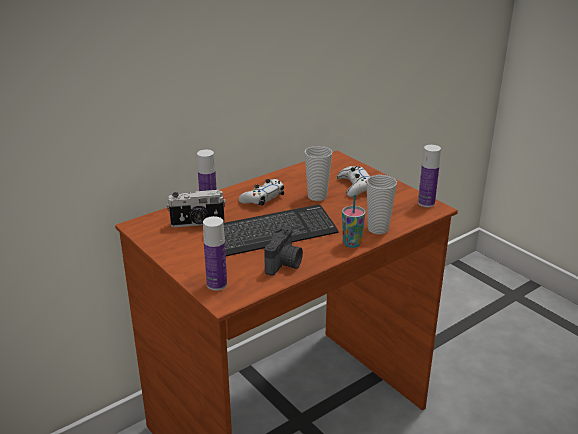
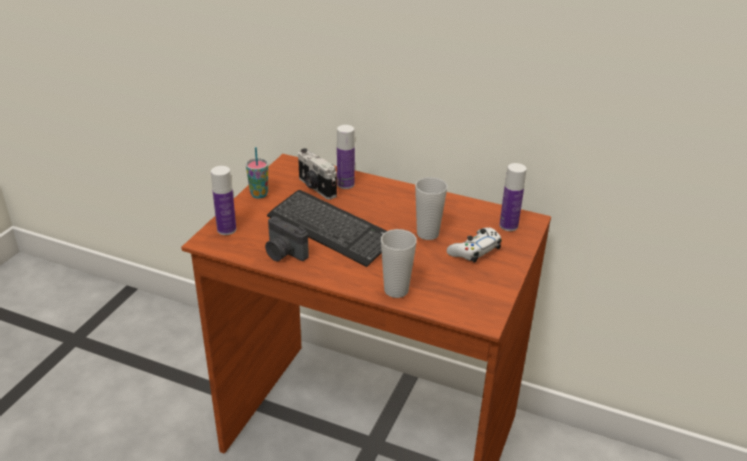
camera: 60 degrees right, 5 degrees up
(263, 198) = (392, 205): white game controller -> none
(284, 264) = (283, 253): camera -> camera turned 45 degrees clockwise
(352, 243) = (352, 281): cup -> cup (259, 194)
(426, 203) = (488, 310): bottle -> bottle (508, 226)

